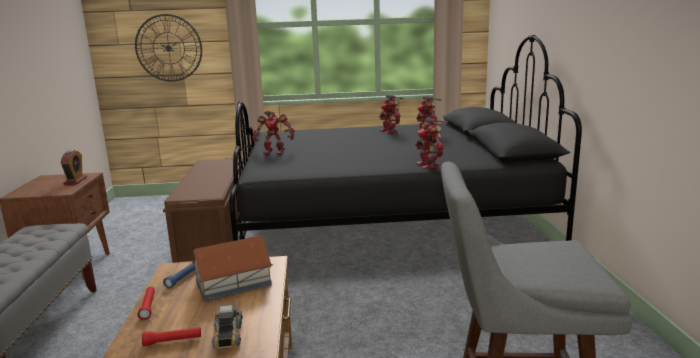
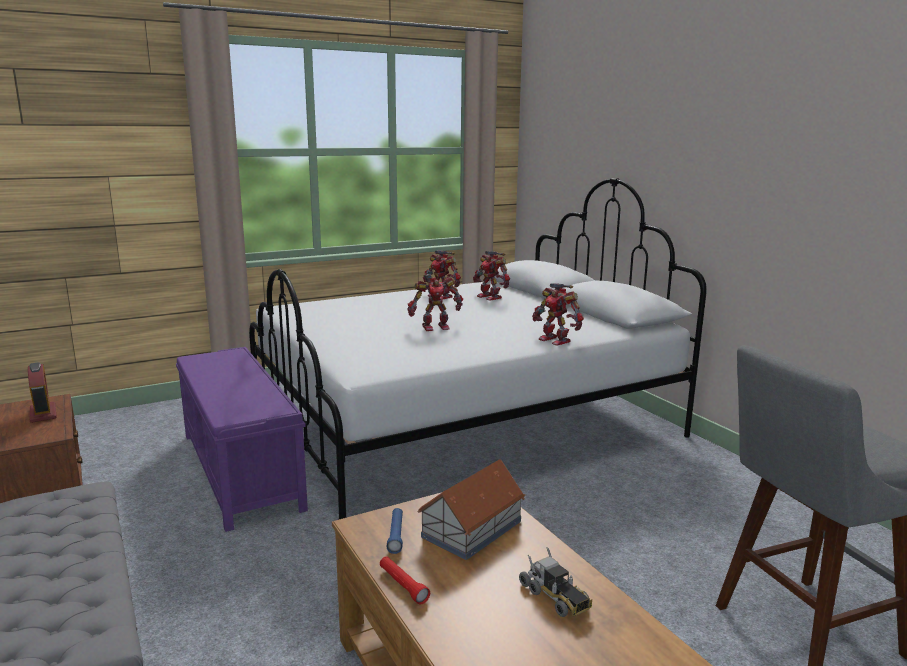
camera: 25 degrees left, 0 degrees up
(168, 48) = (91, 185): wall clock -> none
(172, 341) = (499, 622): red flashlight -> none
(216, 238) = (241, 471): brown bench -> purple bench
(274, 151) = (330, 336): toy robot -> toy robot (434, 327)
(388, 228) = (463, 422): black bed -> white bed

